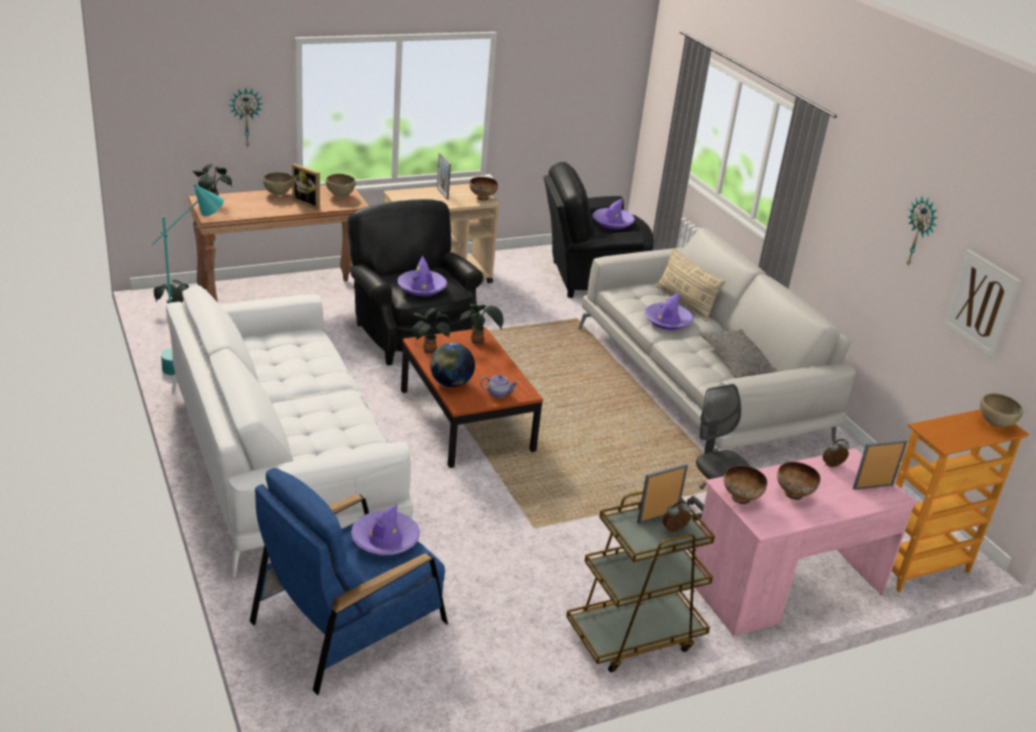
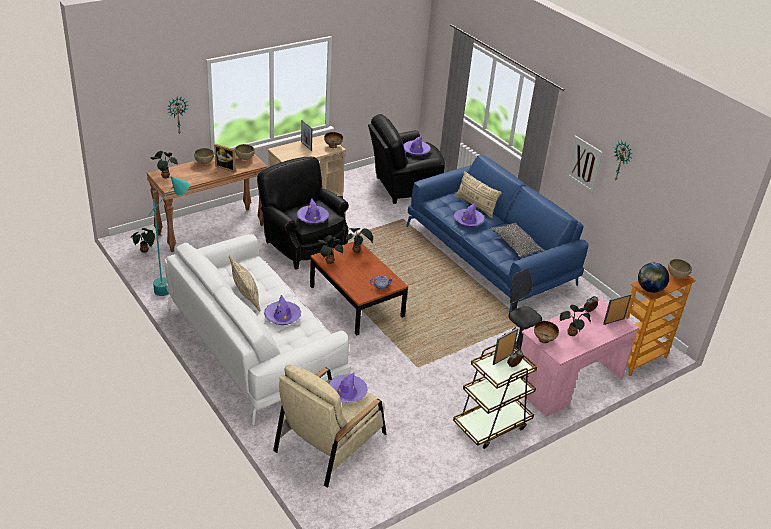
camera: 10 degrees left, 5 degrees up
(277, 377) = (245, 295): none -> beige pillow
(322, 414) = (282, 316): none -> purple hat
(349, 621) = (330, 442): blue armchair -> beige armchair
(450, 383) = (350, 283): globe -> globe (649, 289)
(700, 384) = (490, 256): white sofa -> blue sofa
(793, 495) = (572, 333): bowl -> potted plant
(981, 303) = (662, 203): picture -> picture (584, 164)

